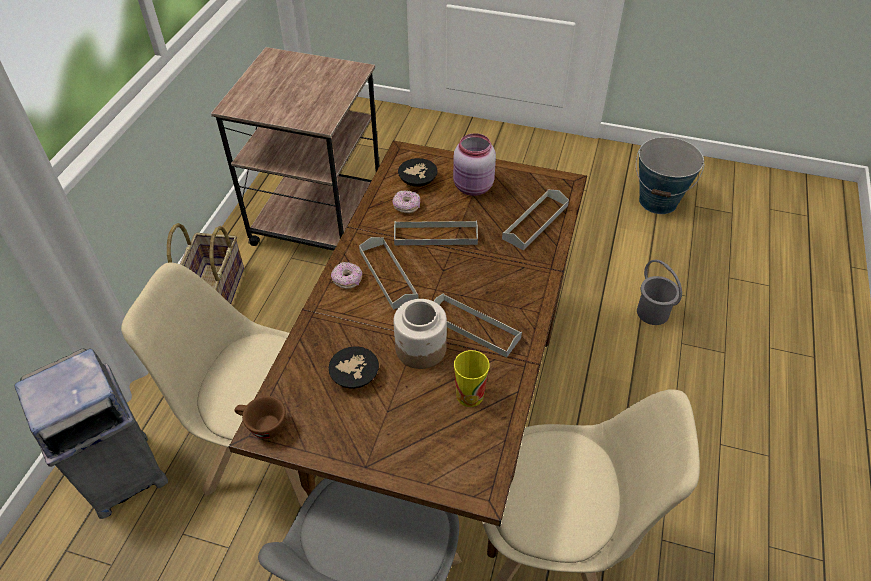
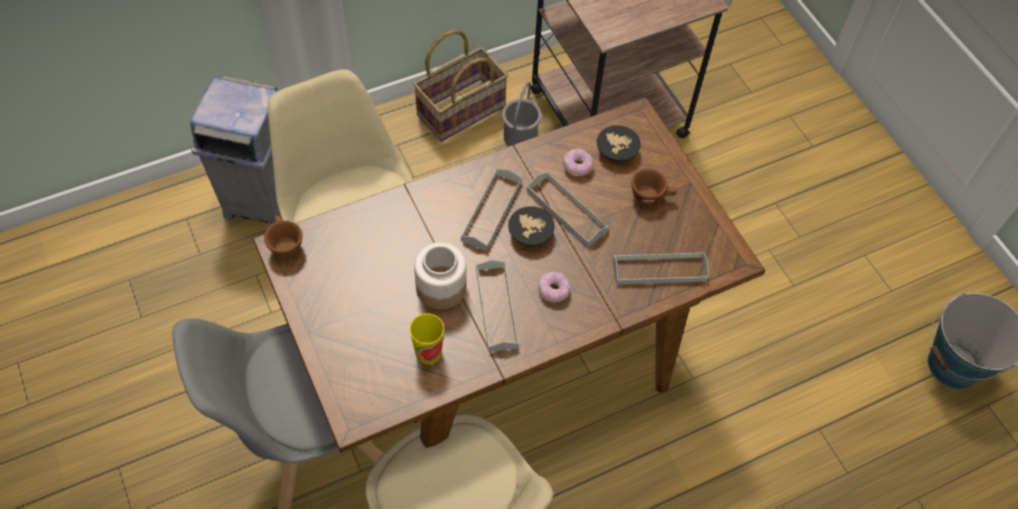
camera: 45 degrees right, 10 degrees up
(347, 280) = (459, 189): donut -> donut (553, 290)
(353, 375) = (376, 263): black bowl -> black bowl (529, 232)
(473, 187) = (651, 196): pink jar -> brown cup
(653, 312) = (794, 455): grey bucket -> grey bucket (520, 136)

